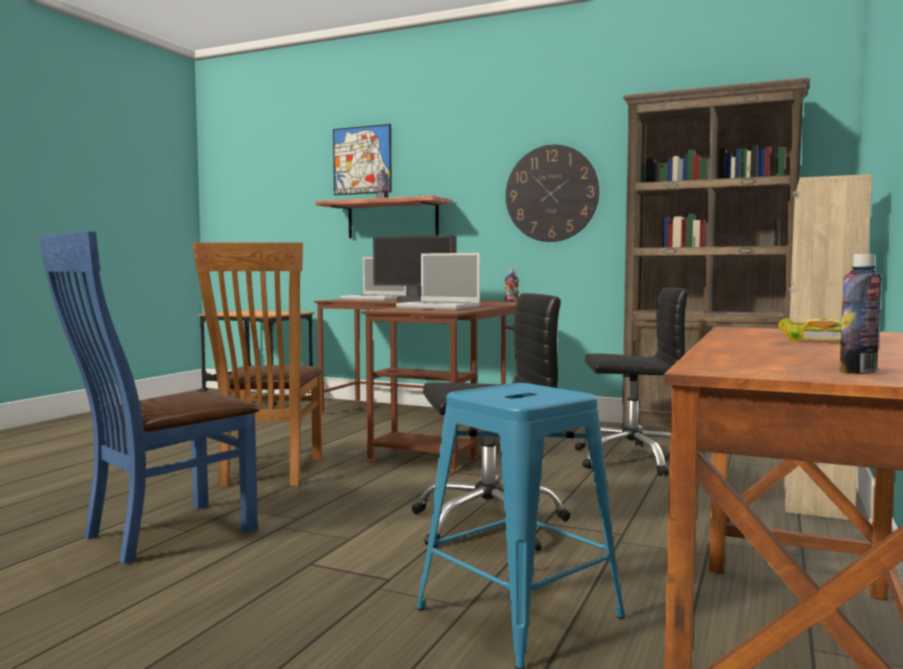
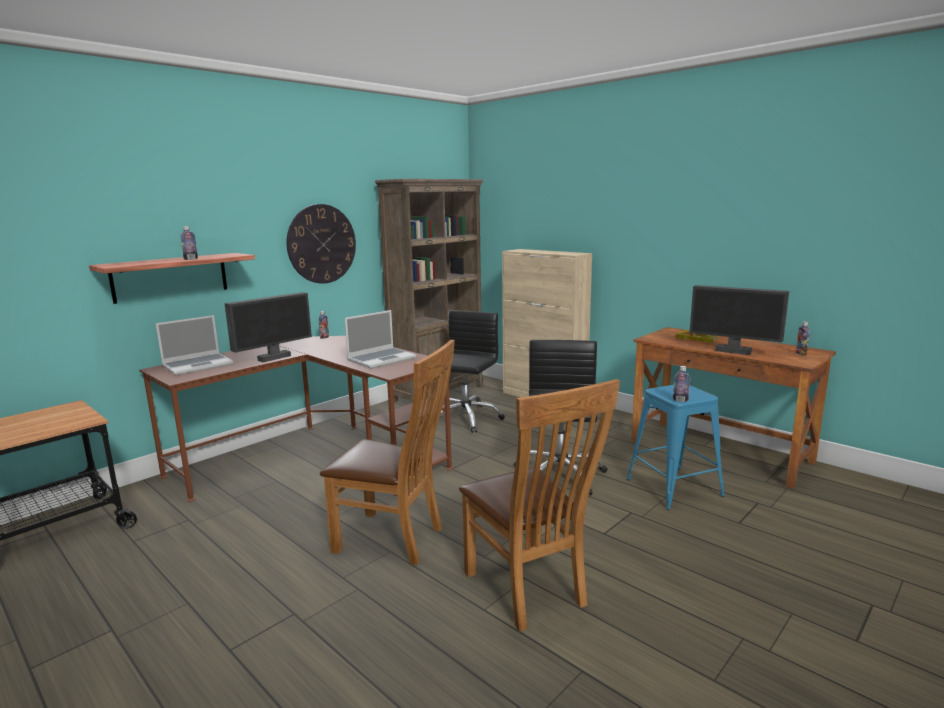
camera: 70 degrees left, 10 degrees up
(160, 534) = (529, 591): blue chair -> brown chair
(362, 160) = (118, 211): picture -> none
(468, 392) = (680, 400): none -> bottle
(736, 347) = (733, 351): none -> monitor

